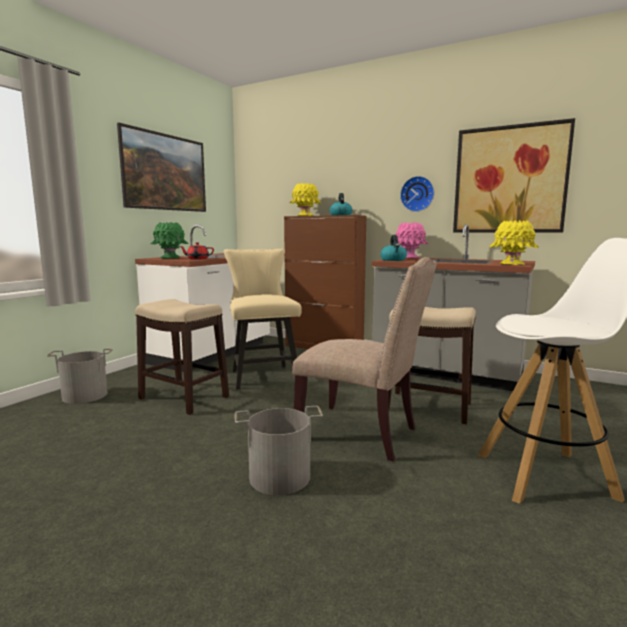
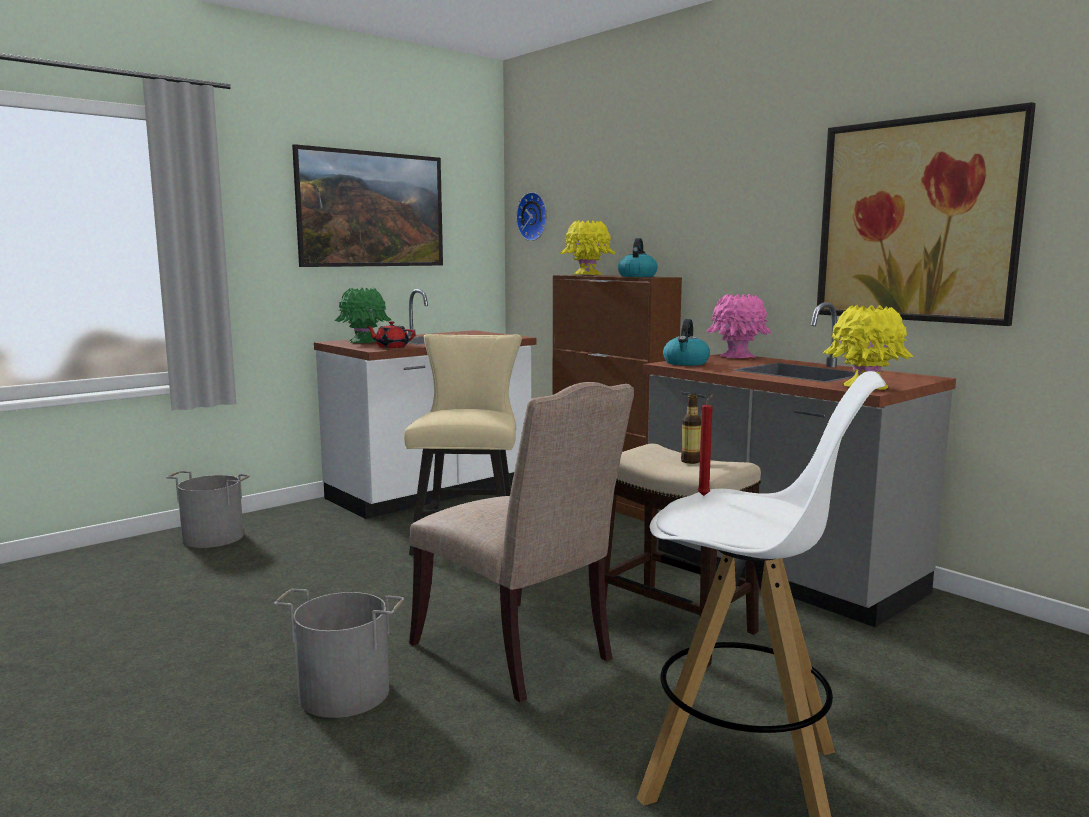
camera: 20 degrees right, 0 degrees up
(184, 398) = (329, 558): stool -> none
(417, 194) = (763, 242): wall clock -> wall clock (534, 216)
(439, 309) = (690, 461): none -> bottle
(518, 317) = (705, 495): none -> red candle

